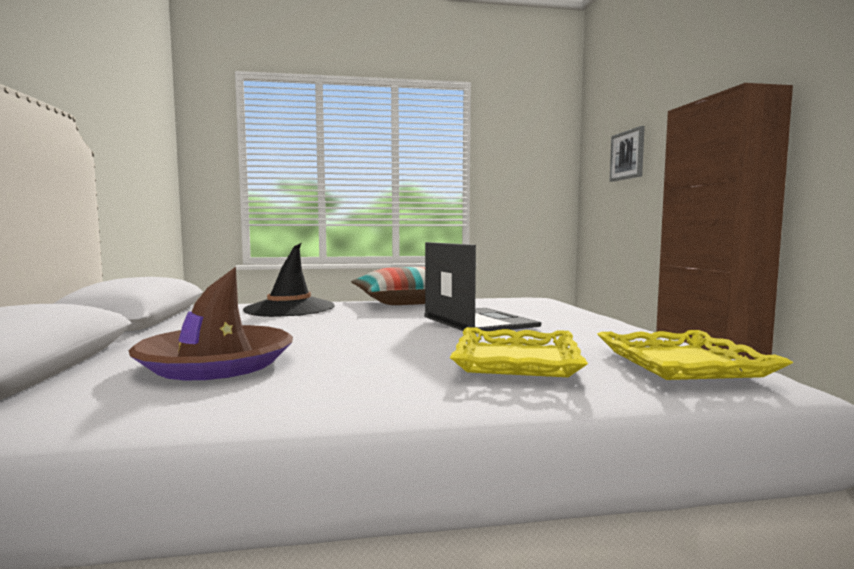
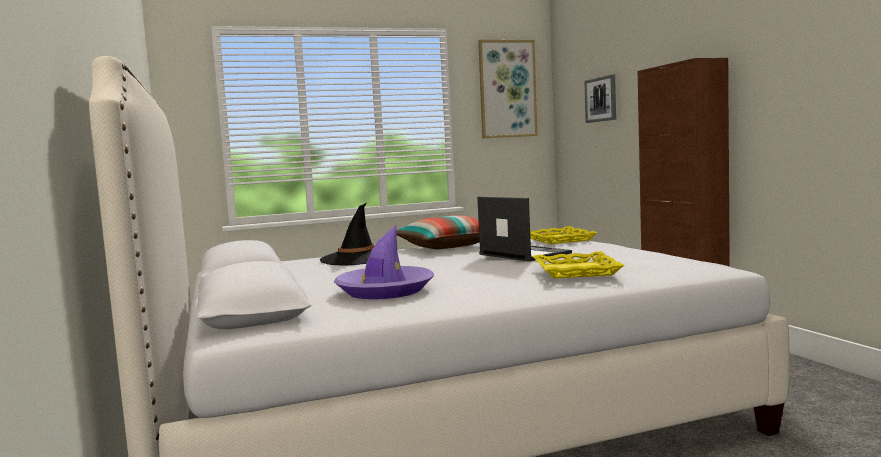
camera: 10 degrees left, 0 degrees up
(216, 364) = (385, 291): brown hat -> purple hat
(531, 146) = (507, 89): none -> picture
(680, 363) = (671, 264): yellow tray -> yellow tray (558, 239)

